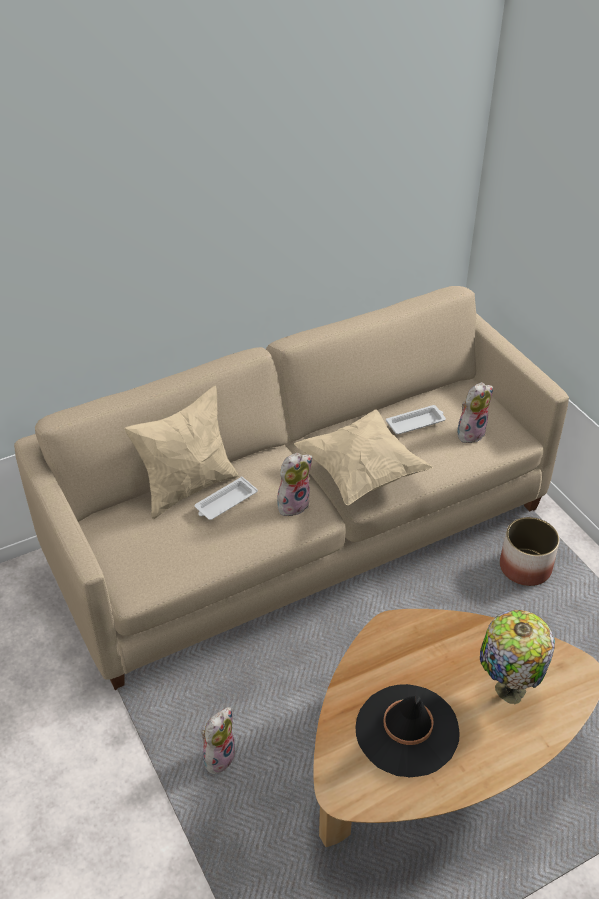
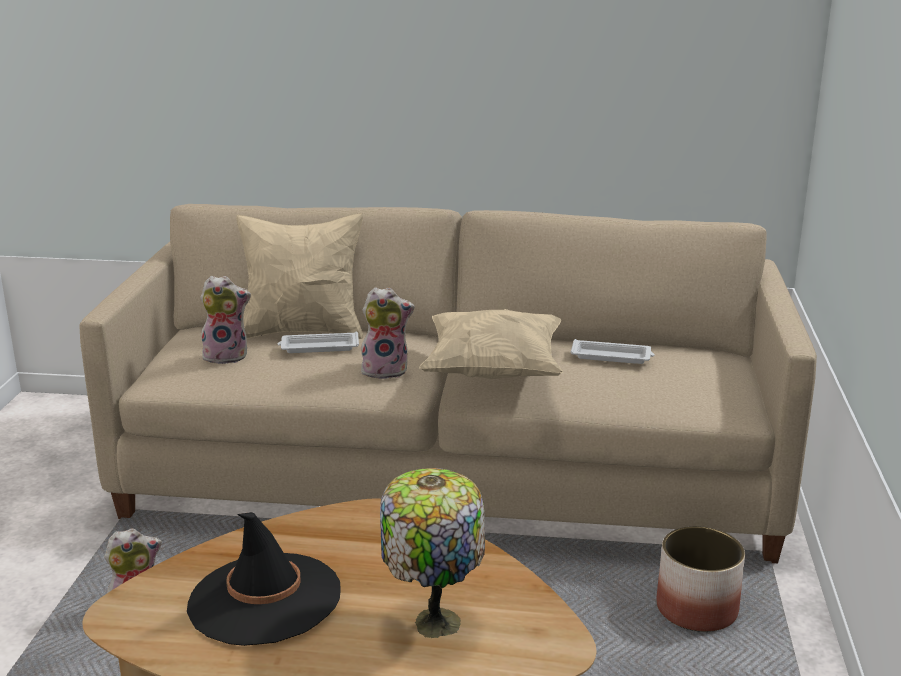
camera: 35 degrees right, 20 degrees down
(470, 432) = (676, 386): plush toy -> plush toy (227, 356)

